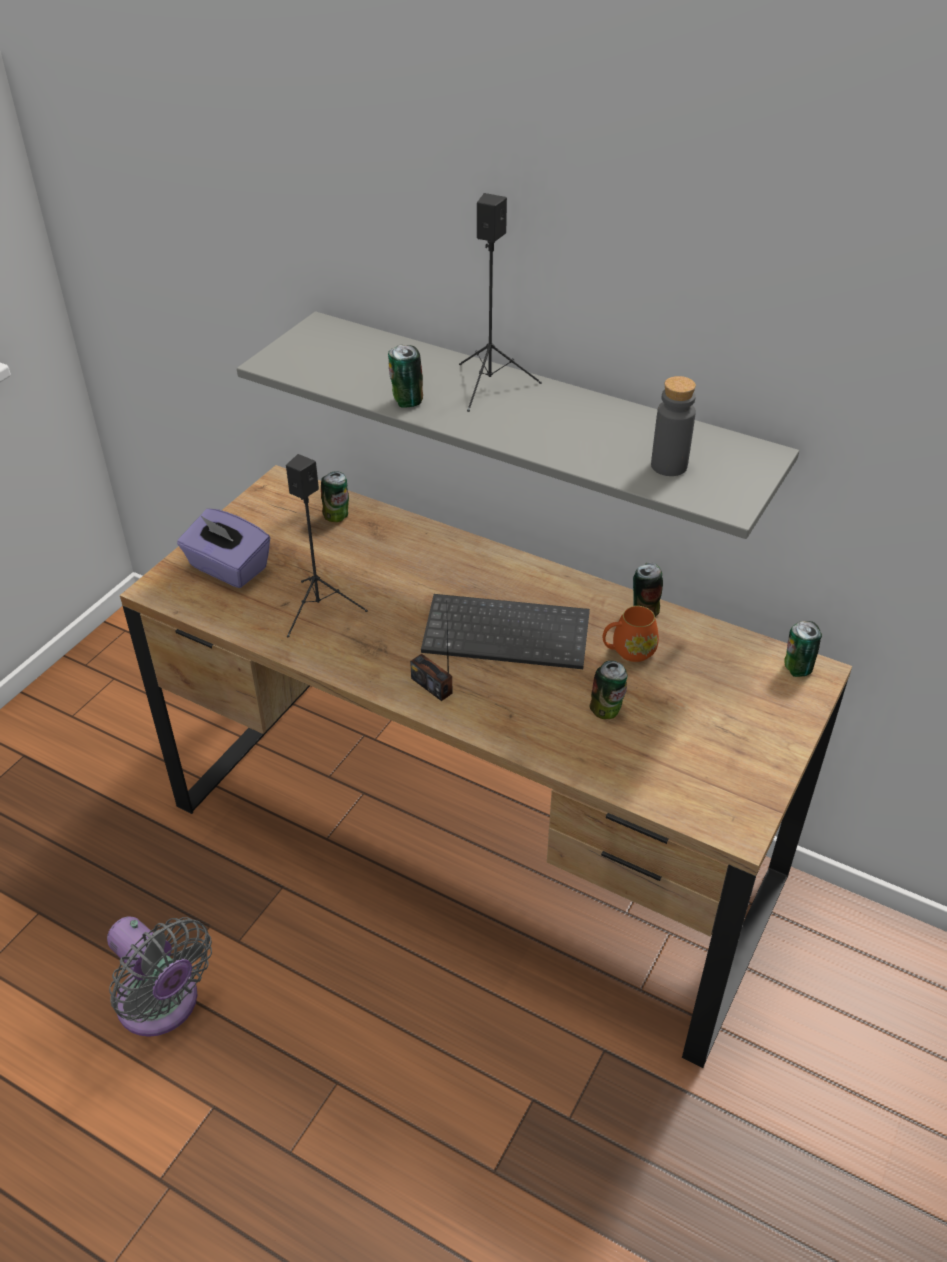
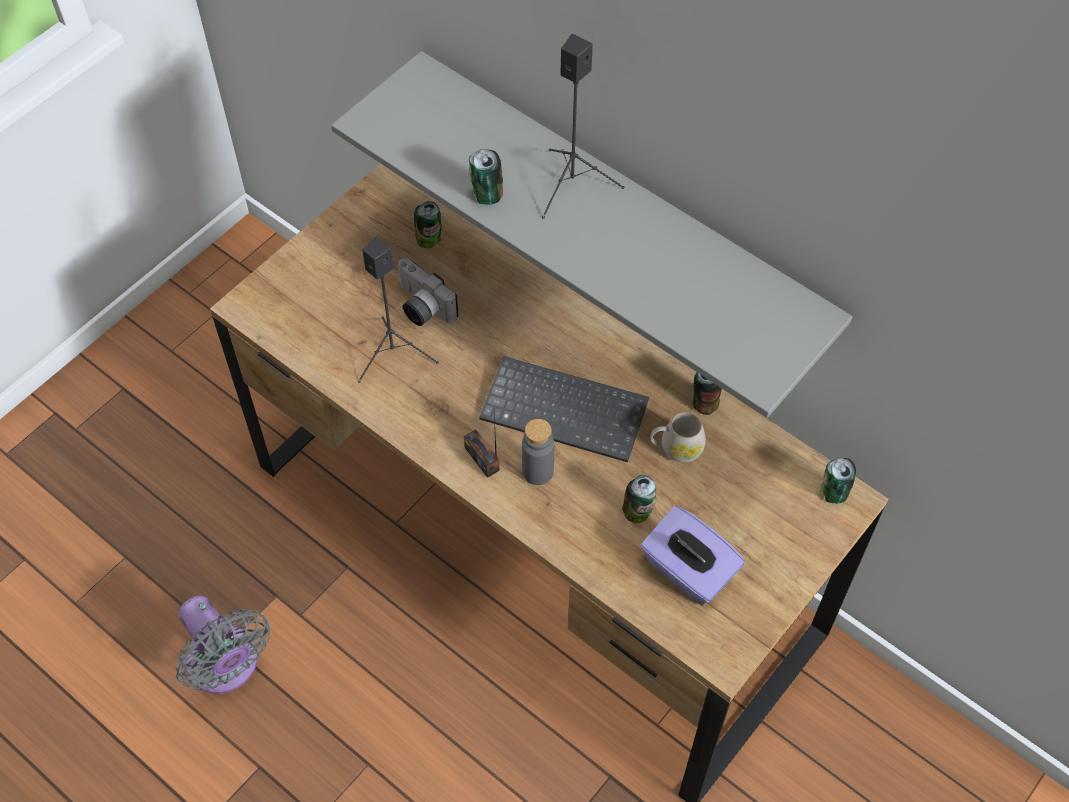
camera: 10 degrees right, 15 degrees up
(228, 568) = (314, 291): purple tissue box -> purple tissue box (687, 571)
(340, 569) = (421, 307): none -> camera
(628, 651) = (676, 448): orange mug -> white mug
(669, 466) = (718, 319): grey bottle -> grey bottle (537, 471)

